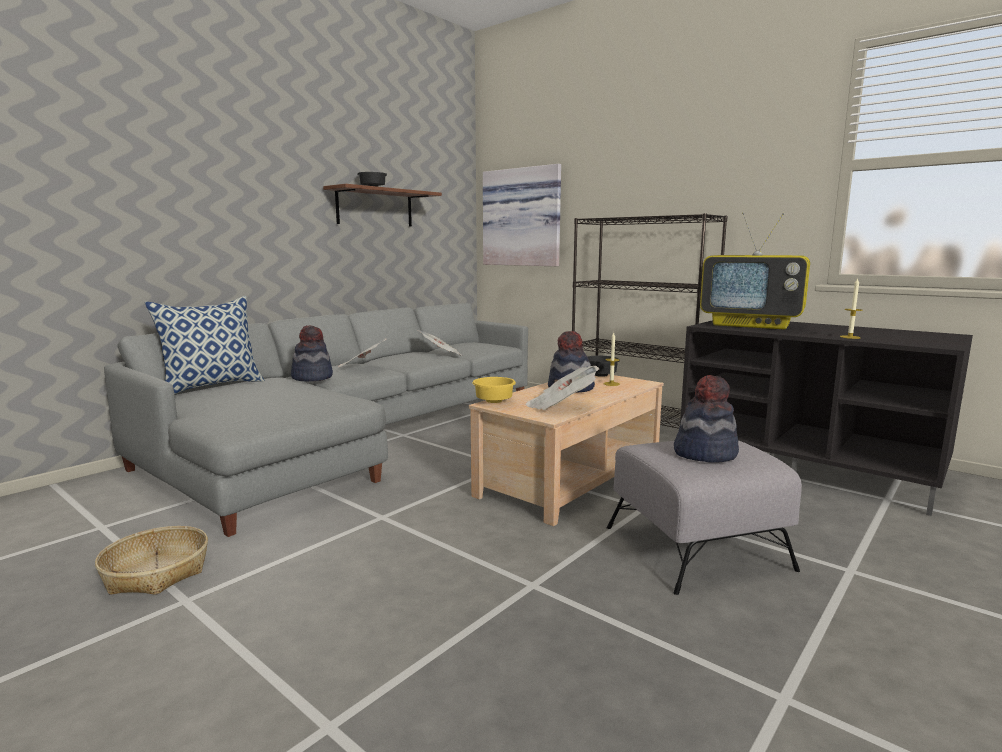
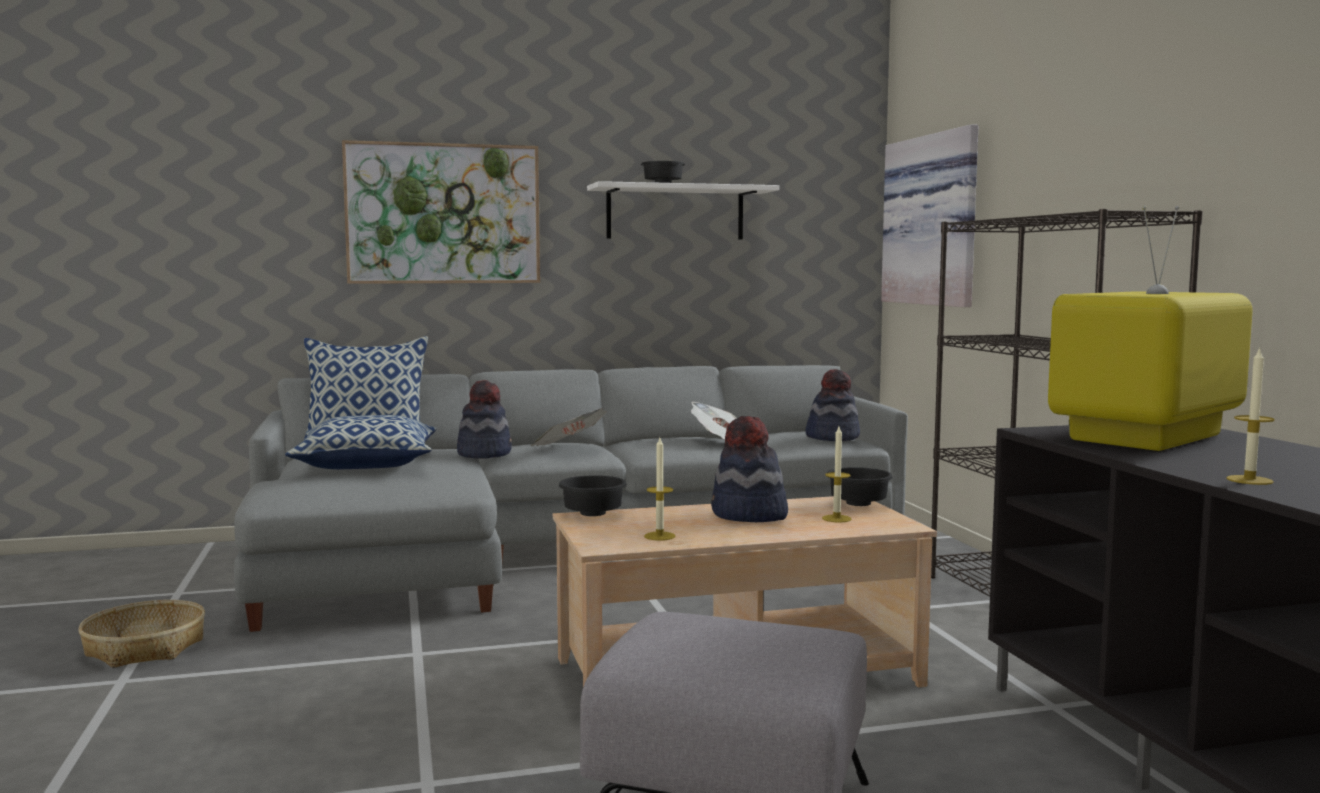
camera: 35 degrees right, 5 degrees down
(227, 202) = (443, 214): none -> picture
(250, 396) = (367, 465): none -> pillow
(375, 208) = (675, 213): brown shelf -> white shelf
(493, 401) = (592, 514): yellow bowl -> black bowl
(561, 406) = (659, 536): newspaper -> candle
(704, 453) = (716, 644): hat -> hat (832, 437)
(752, 325) = (1146, 438): television -> television turned 75 degrees clockwise

